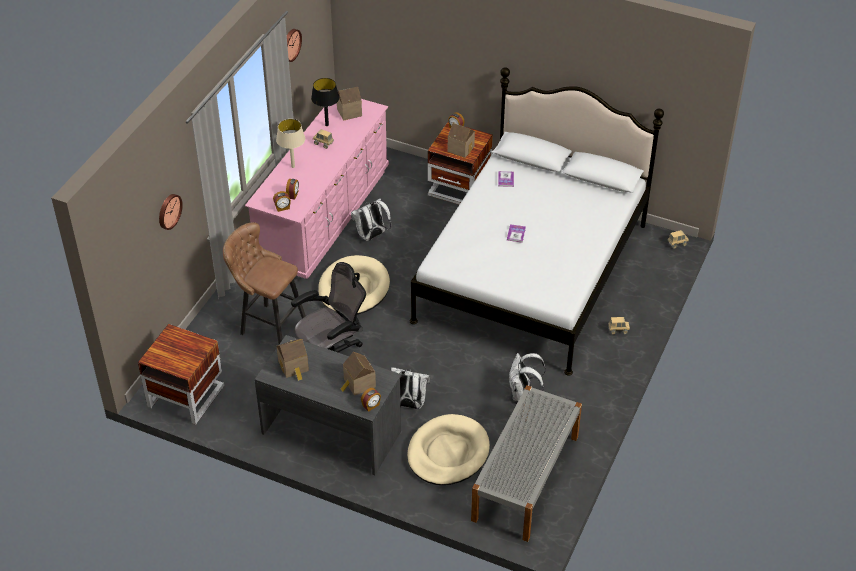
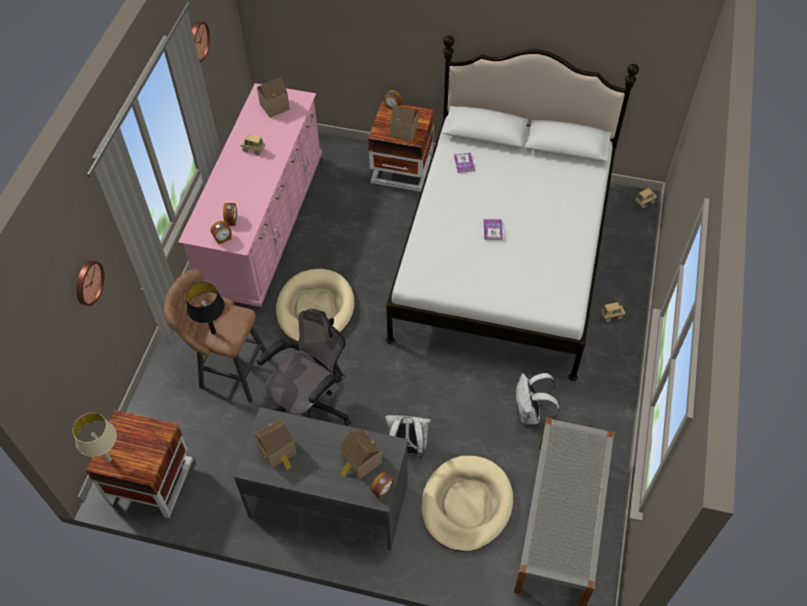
camera: 10 degrees left, 10 degrees up
(293, 166) = (224, 183): beige table lamp -> beige table lamp (109, 460)
(327, 125) = (252, 125): black table lamp -> black table lamp (213, 332)
(371, 236) = (321, 241): white backpack -> none

